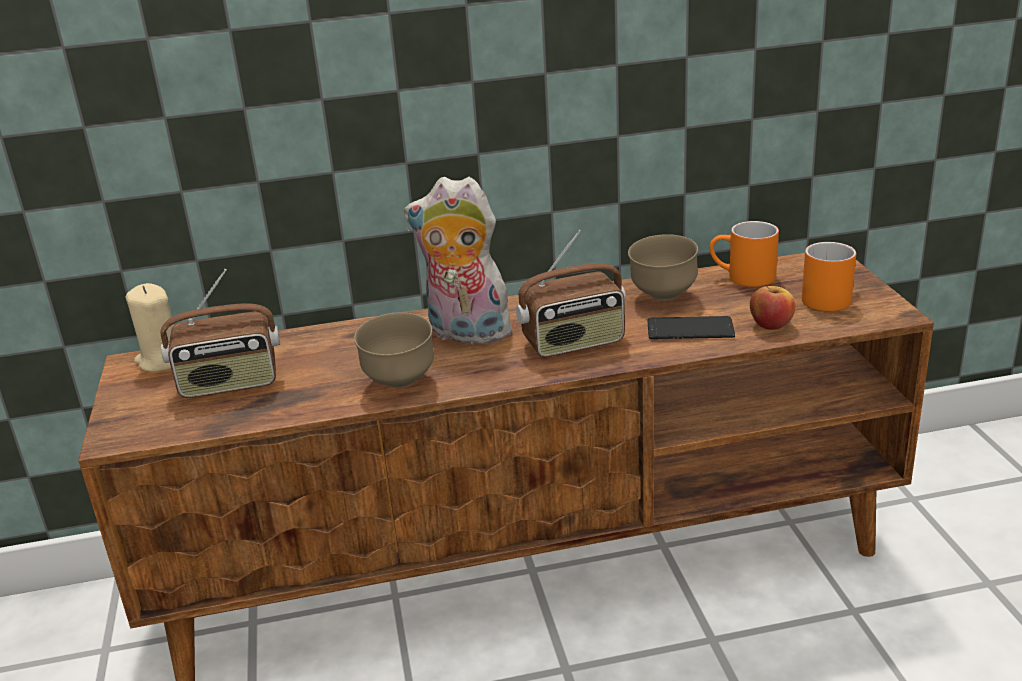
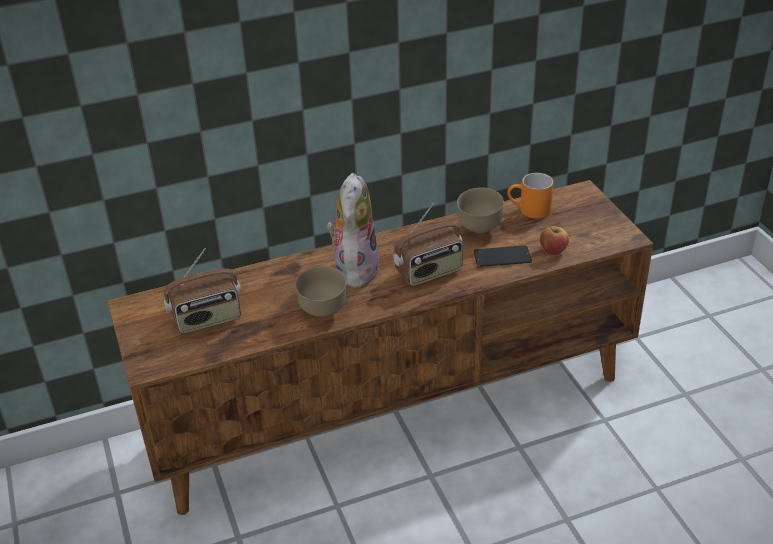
camera: 10 degrees left, 10 degrees up
(161, 360) = (149, 302): beige candle -> none
(465, 334) = (354, 268): plush toy -> plush toy turned 90 degrees clockwise
(830, 297) = (587, 225): orange mug -> none

